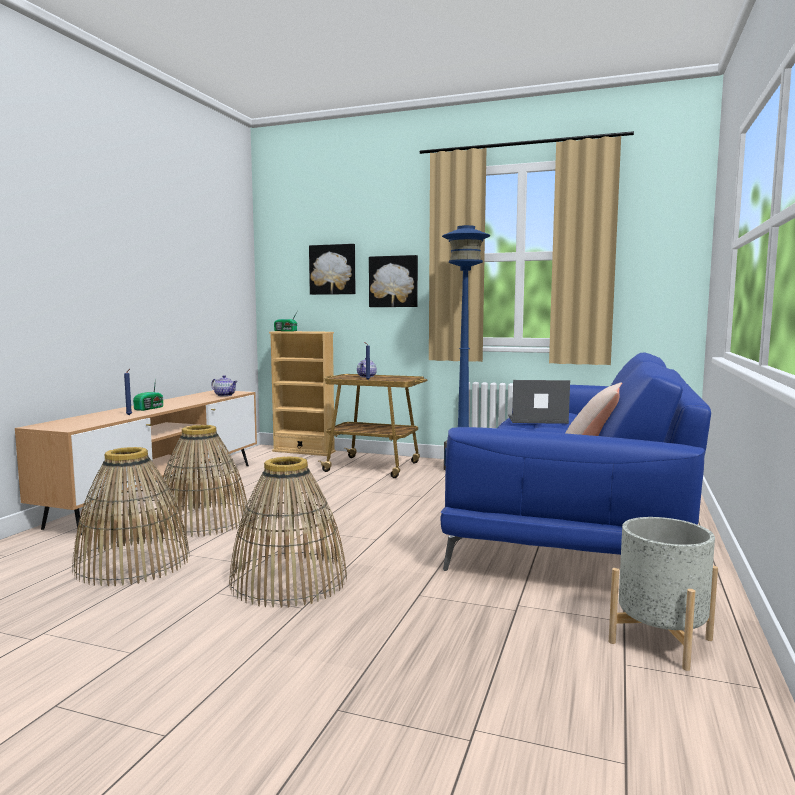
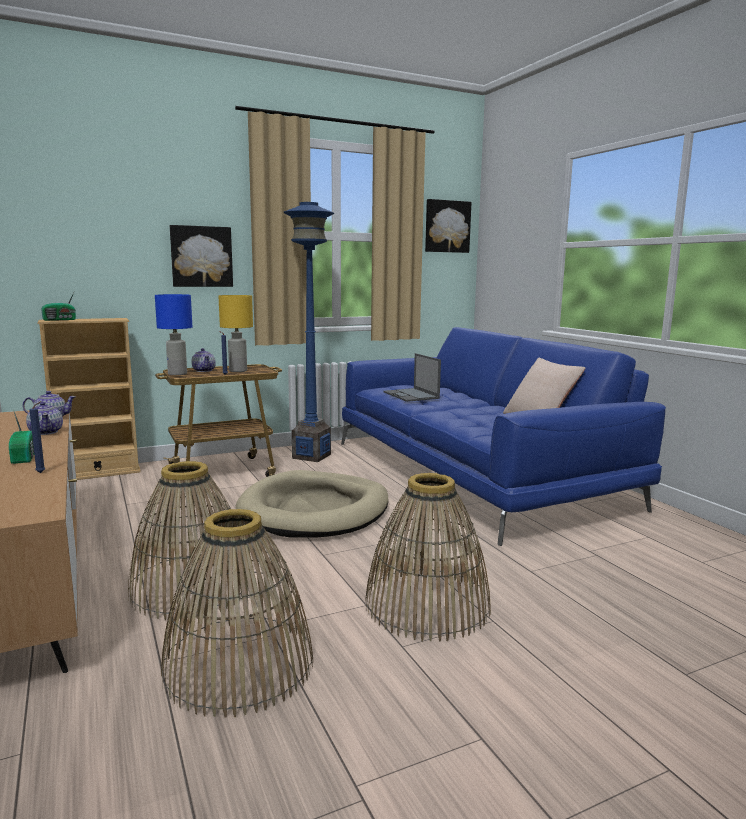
camera: 45 degrees left, 5 degrees up
(198, 400) = (46, 432): none -> teapot
(333, 269) = (116, 238): picture -> picture (446, 226)
(338, 376) = (177, 374): none -> blue table lamp
(371, 504) = (315, 510): none -> beige dog bed
(386, 378) = (237, 371): none -> yellow table lamp
(536, 419) = (411, 395): laptop -> laptop turned 75 degrees counterclockwise
(660, 640) = (683, 541): grey planter -> none

